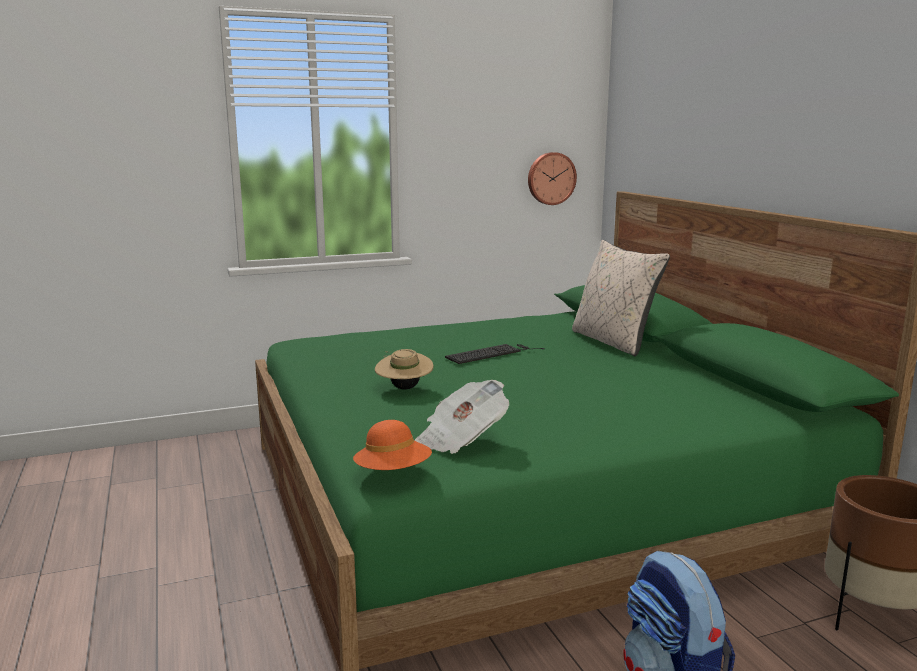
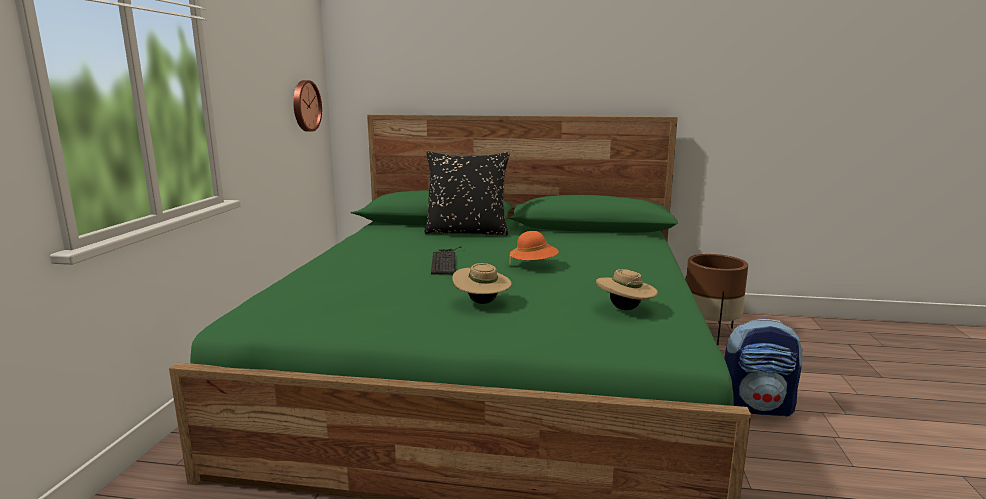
camera: 60 degrees left, 0 degrees up
(393, 473) = (678, 342): orange hat -> orange hat (533, 264)
(460, 440) = (625, 309): newspaper -> beige hat
(613, 342) = (467, 232): beige pillow -> black pillow

